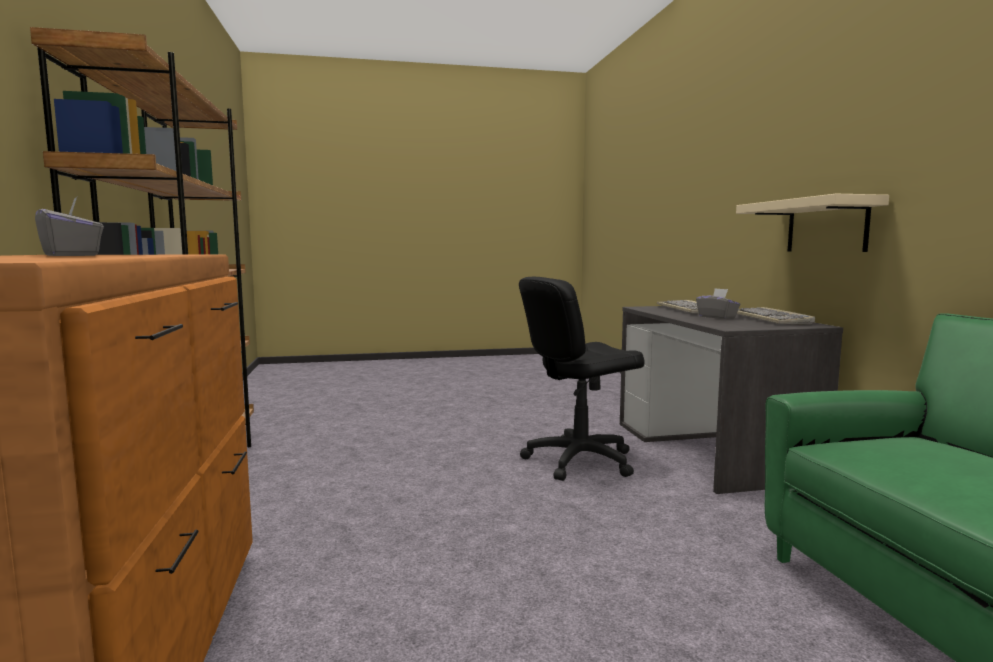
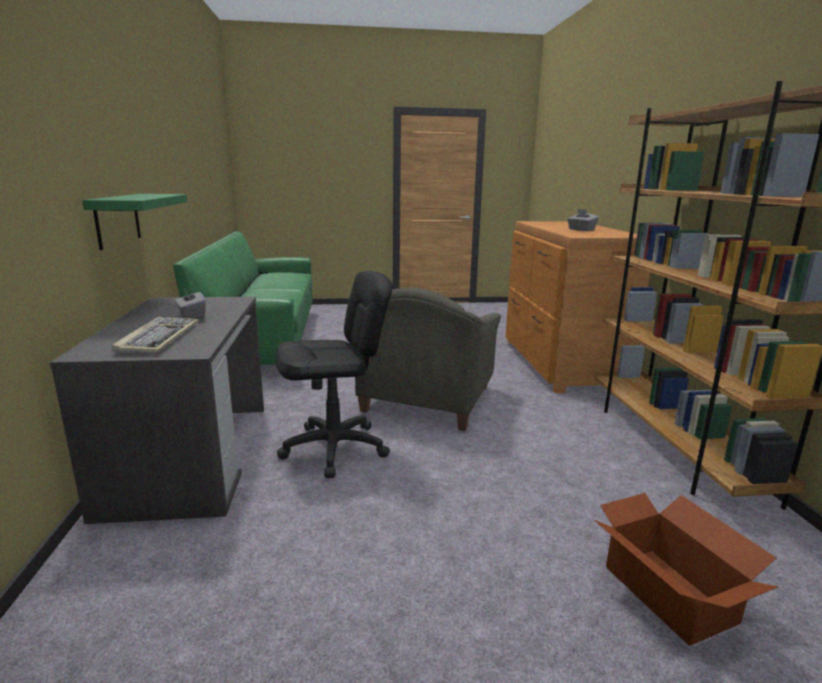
camera: 175 degrees left, 10 degrees up
(342, 413) = (669, 592): none -> cardboard box
(485, 524) = (428, 400): none -> grey armchair
(770, 319) = (158, 310): keyboard -> none
(826, 226) = (117, 220): beige shelf -> green shelf

